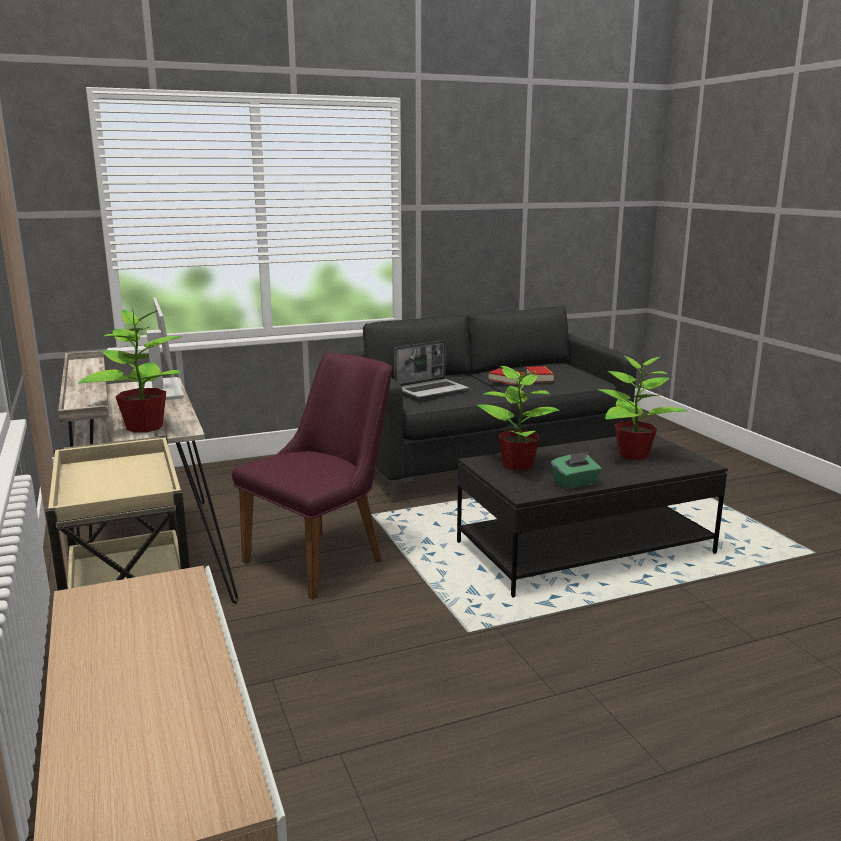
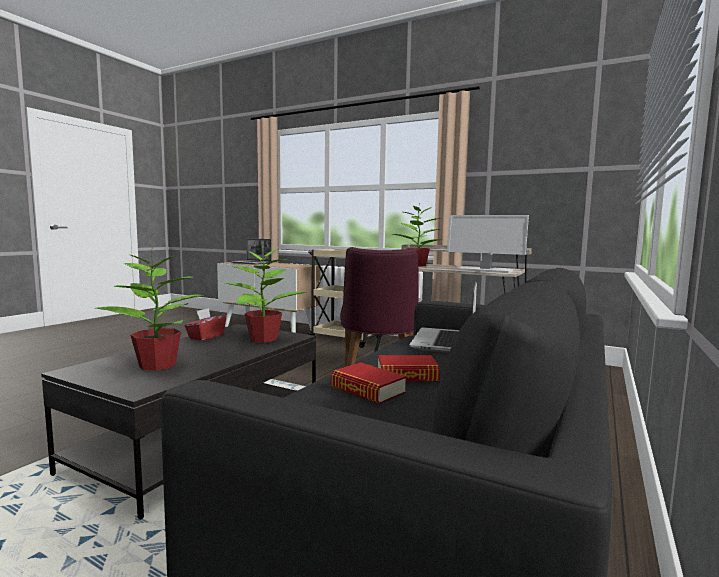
camera: 140 degrees right, 10 degrees down
(168, 727) = (251, 263): none -> laptop
(575, 483) = (206, 337): green tissue box -> red tissue box

